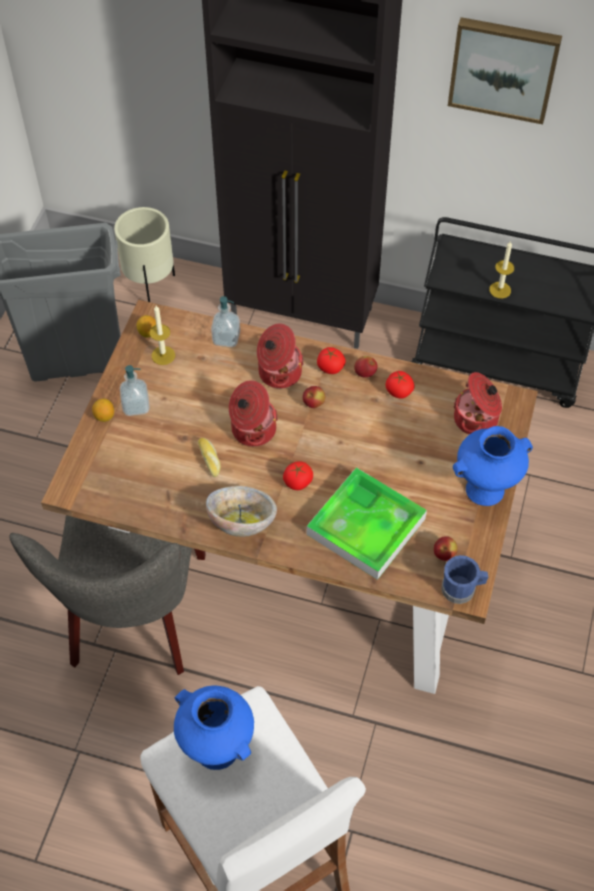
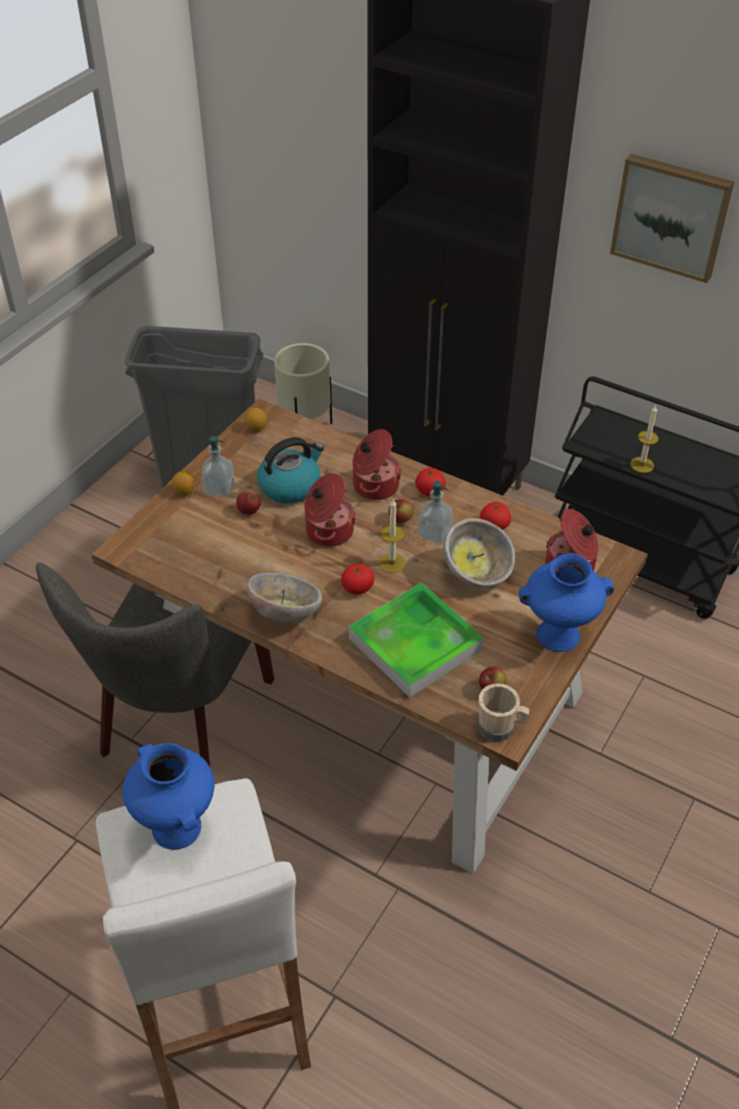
camera: 15 degrees right, 10 degrees down
(163, 355) = (264, 449): candle -> candle (392, 563)
(201, 389) = (290, 486): none -> kettle
(210, 459) = (275, 549): bread -> none
(226, 338) = (332, 446): soap dispenser -> soap dispenser (434, 533)
(365, 373) = (464, 502): apple -> apple (249, 511)
(398, 442) = (477, 572): none -> bowl
(462, 589) = (500, 727): blue mug -> beige mug

